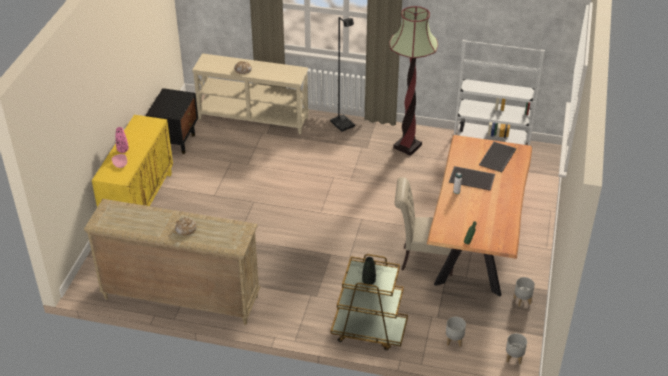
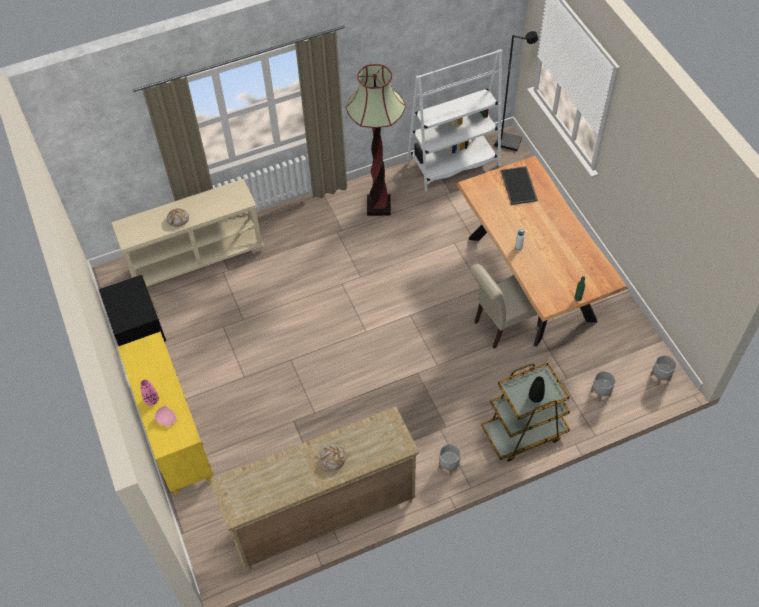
camera: 35 degrees left, 15 degrees up
(343, 124) = (294, 215): black floor lamp -> black floor lamp (508, 142)
(472, 178) = (518, 223): tray -> none
(521, 301) = (617, 315): grey planter -> grey planter (448, 466)

